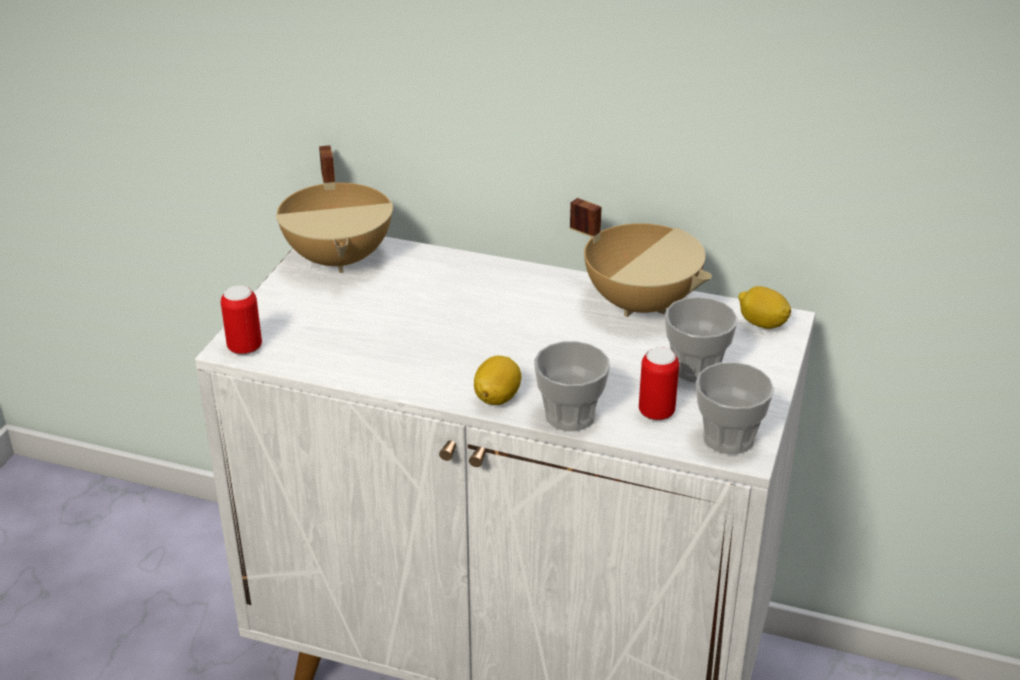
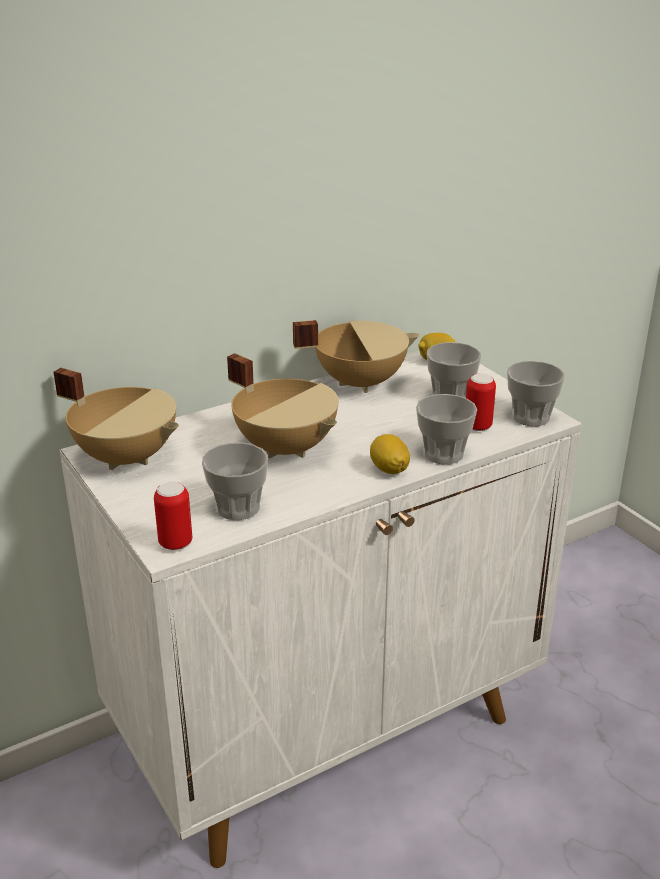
camera: 50 degrees left, 5 degrees down
(331, 350) = (237, 508): none -> cup
(460, 324) = (286, 447): none -> beige cooking pot

